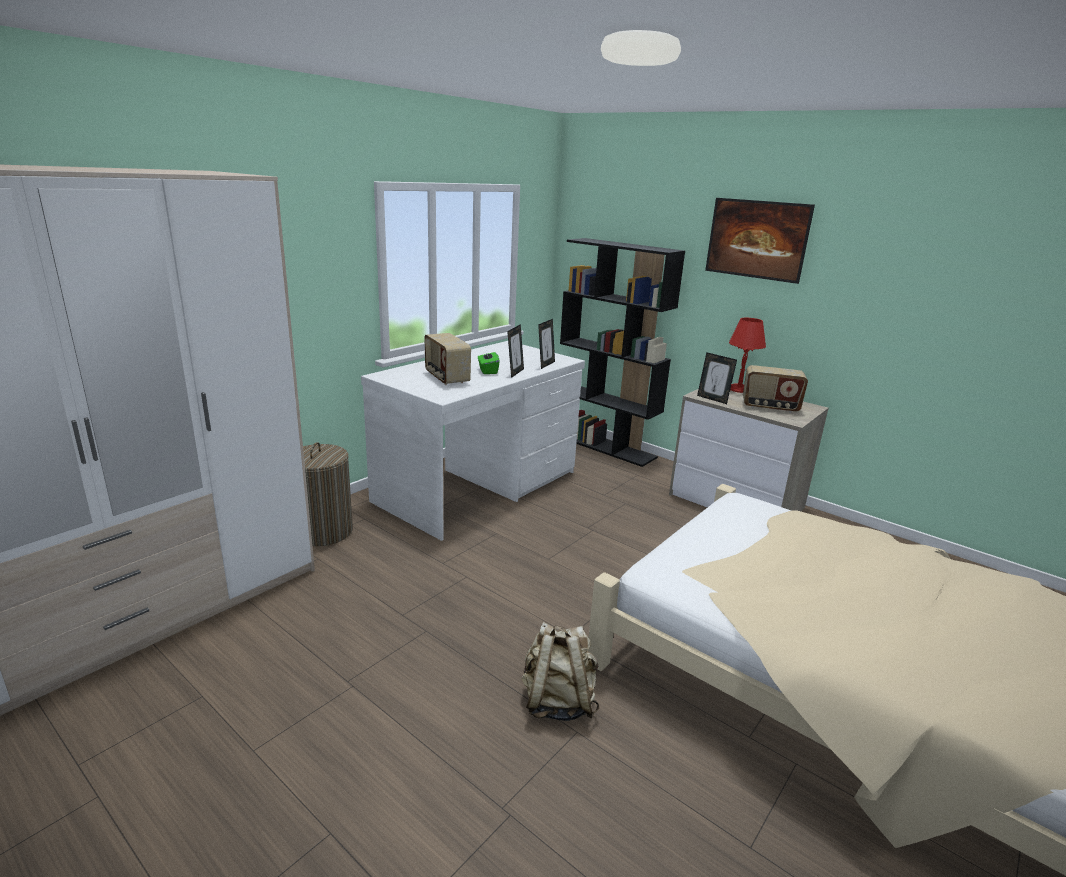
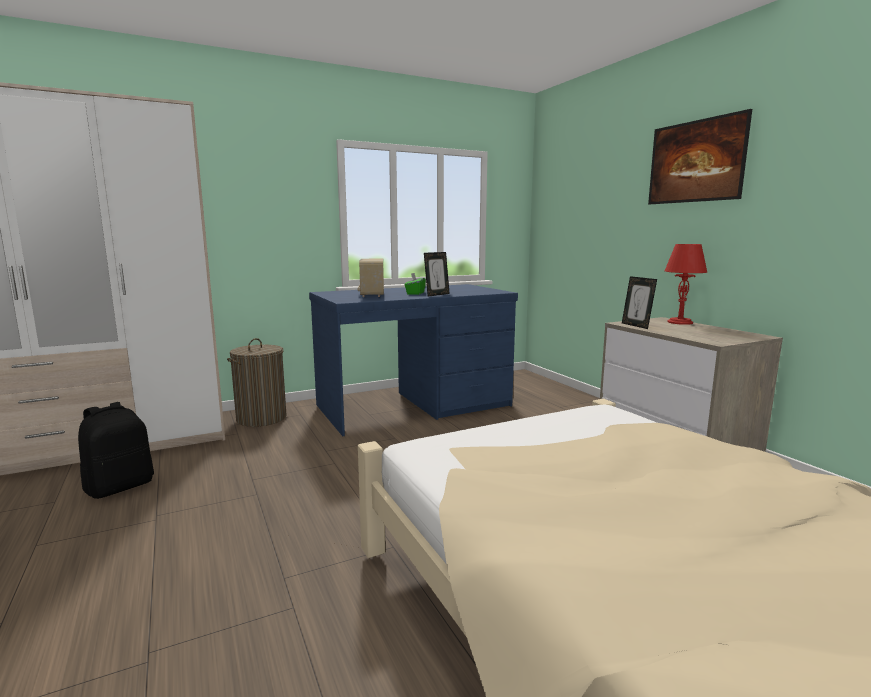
camera: 25 degrees right, 10 degrees down
(260, 658) = (120, 486): none -> black backpack
(479, 486) = (415, 406): white desk -> blue desk
(545, 364) = (474, 293): picture frame -> none
(557, 701) = (304, 575): beige backpack -> none
(605, 446) = (563, 392): black bookcase -> none
(770, 407) = (700, 333): radio -> none

